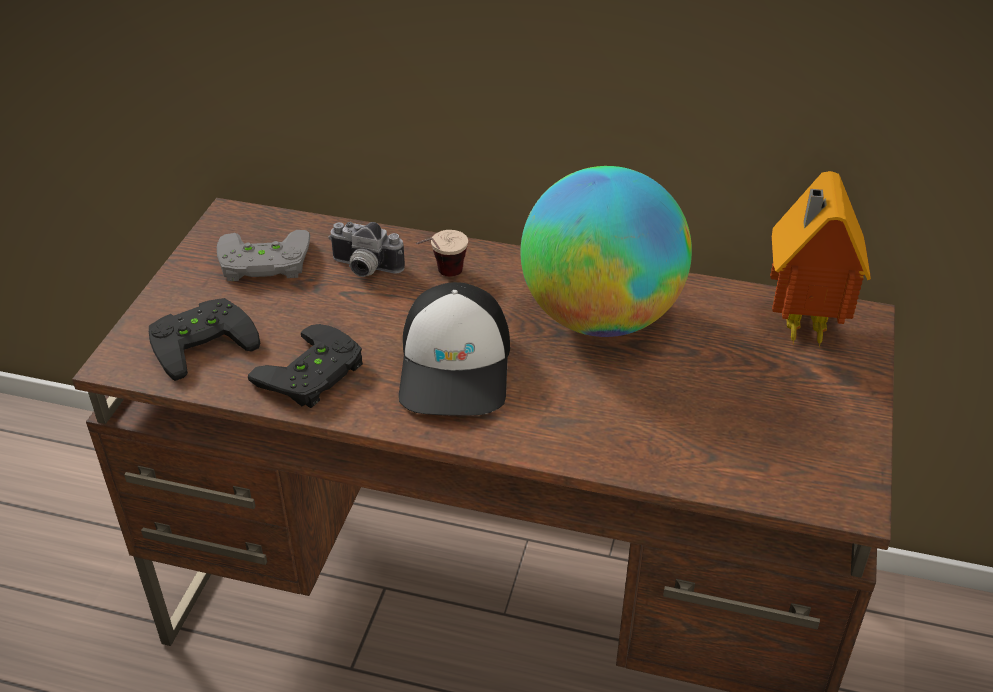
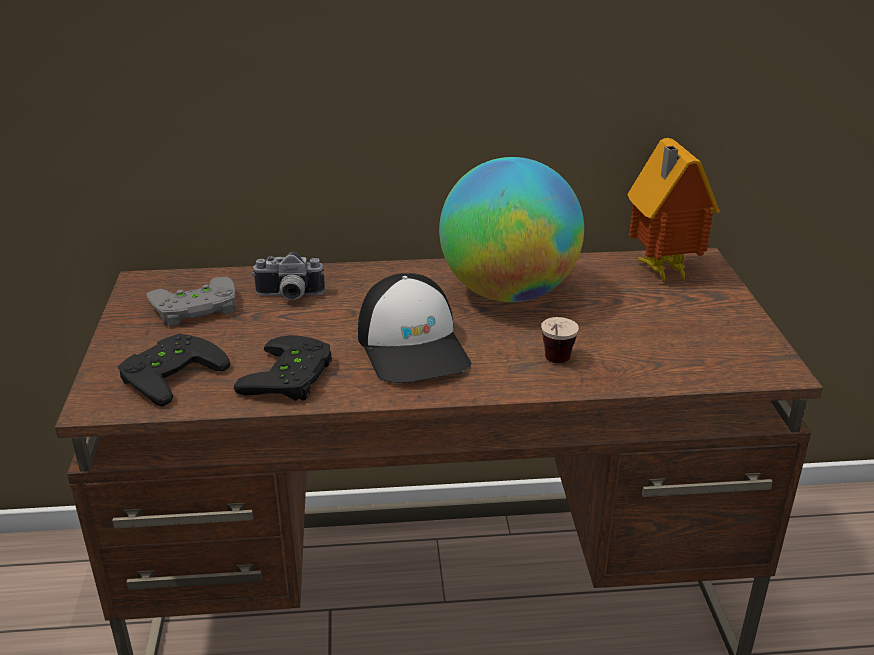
camera: 20 degrees left, 10 degrees down
(441, 277) = (360, 290): cup -> cup (554, 365)

